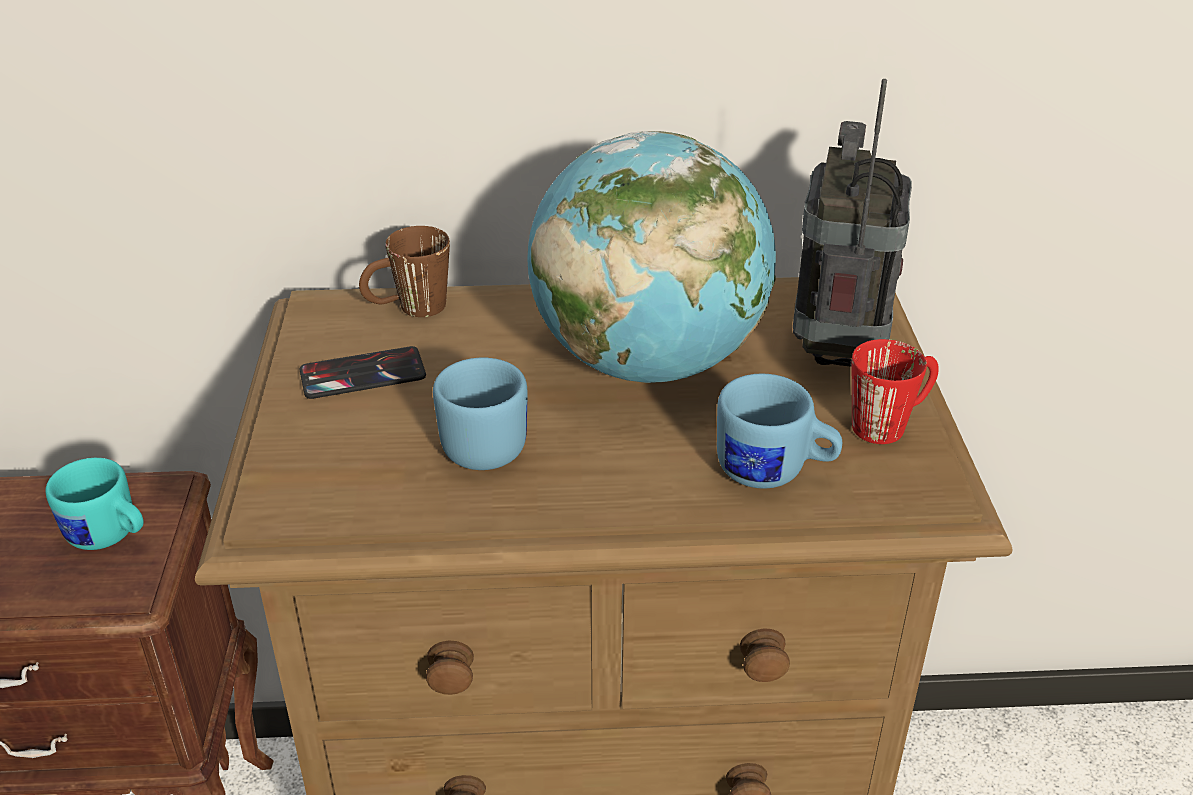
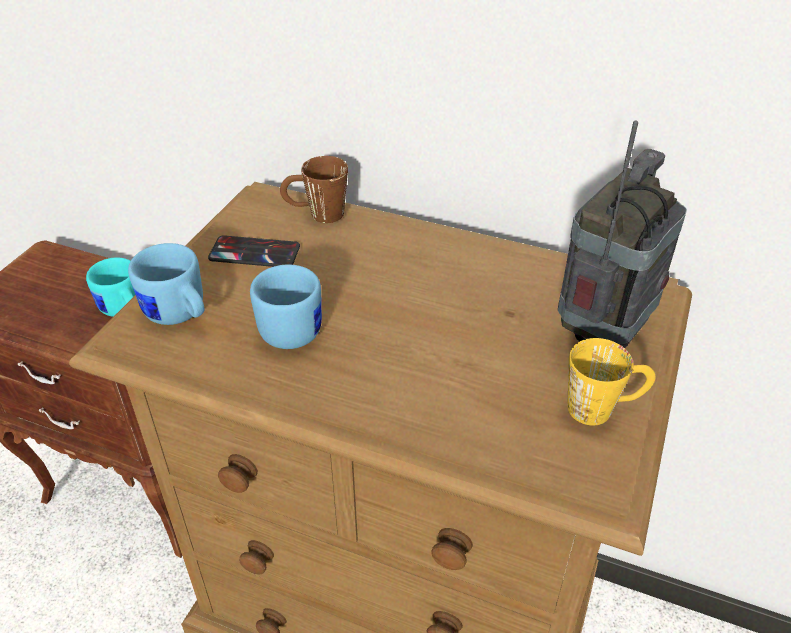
camera: 25 degrees right, 5 degrees up
(648, 362) = (449, 300): globe -> none
(774, 472) = (481, 418): blue mug -> blue mug (179, 315)
(890, 422) = (603, 407): red mug -> yellow mug

